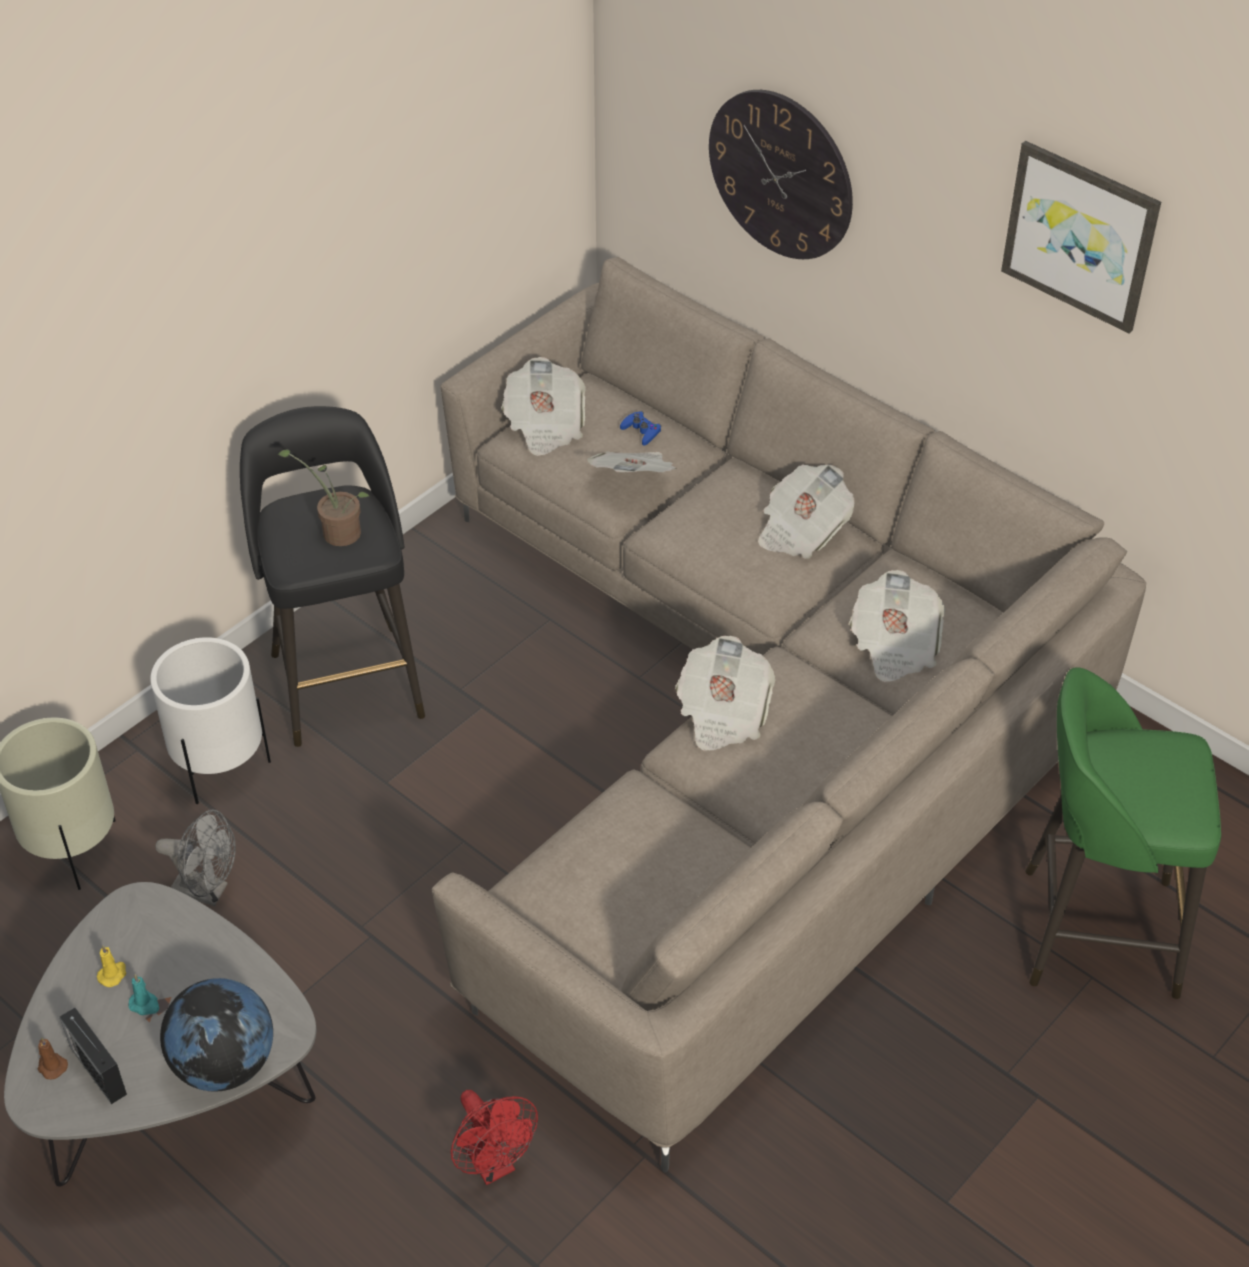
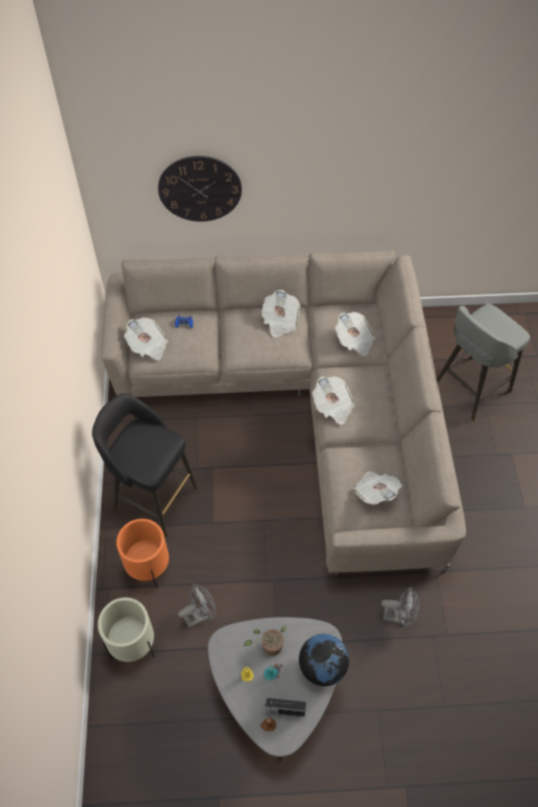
camera: 45 degrees left, 10 degrees up
(221, 767) = (149, 567): white planter -> orange planter
(337, 530) = (149, 445): potted plant -> potted plant (269, 646)
(493, 1164) = (399, 616): red fan -> grey fan
(634, 479) = (204, 343): newspaper -> newspaper (375, 492)
(1080, 235) = (359, 150): picture -> none
(1093, 931) = (469, 389): green stool -> grey stool

